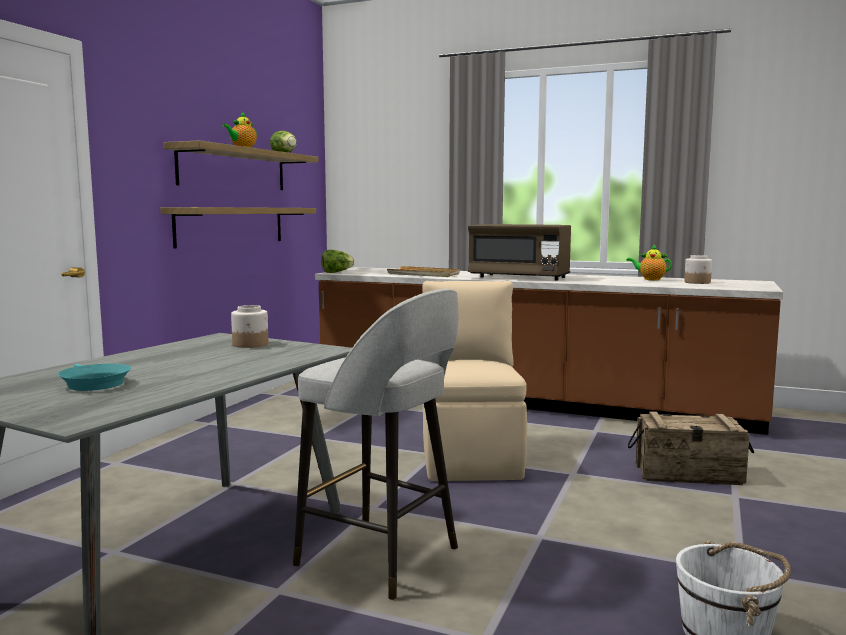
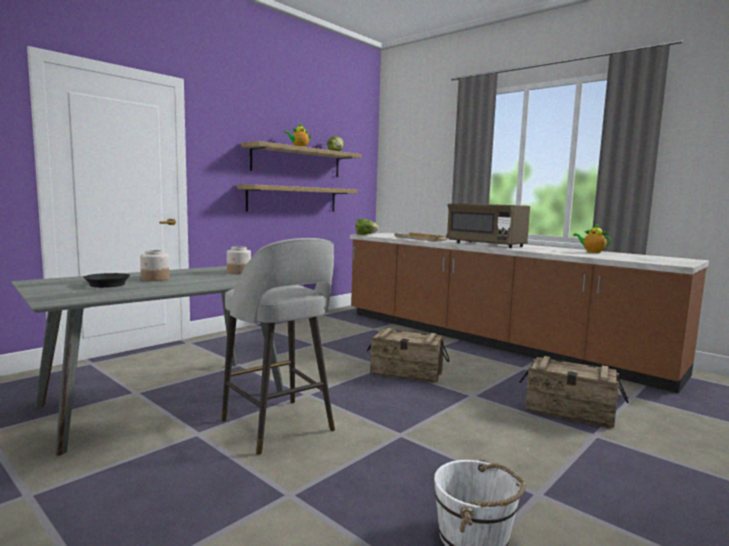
camera: 20 degrees right, 0 degrees up
(93, 383) = (107, 284): turquoise frying pan -> black frying pan
(470, 458) = (406, 373): beige chair -> crate
(697, 282) = (629, 256): jar -> jar (155, 279)

